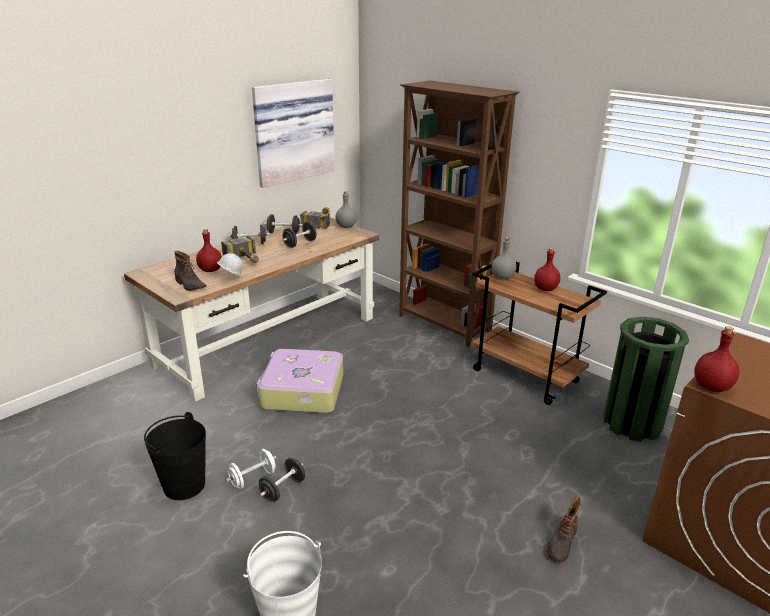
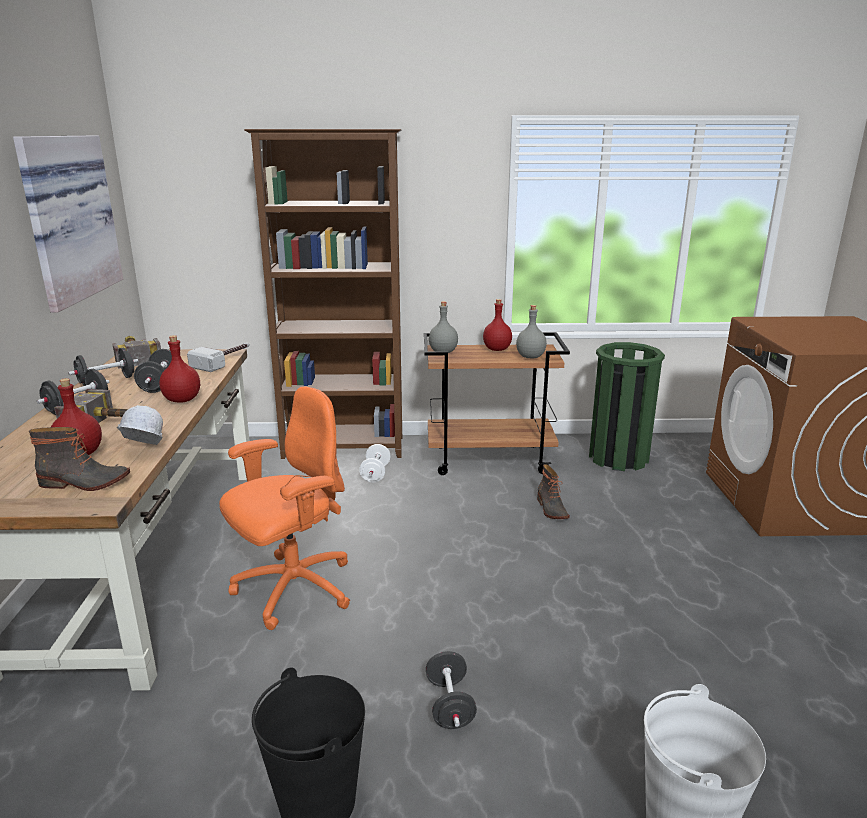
camera: 45 degrees left, 5 degrees down
(253, 478) = (395, 721): white dumbbell -> white dumbbell (375, 474)
(301, 391) = (292, 589): suitcase -> orange office chair
(346, 226) = (186, 352): grey bottle -> grey bottle (530, 356)
(353, 239) = (224, 361): none -> hammer
(561, 542) = (727, 572): boot -> boot (551, 509)
(711, 386) = (806, 349): red bottle -> red bottle (182, 400)

